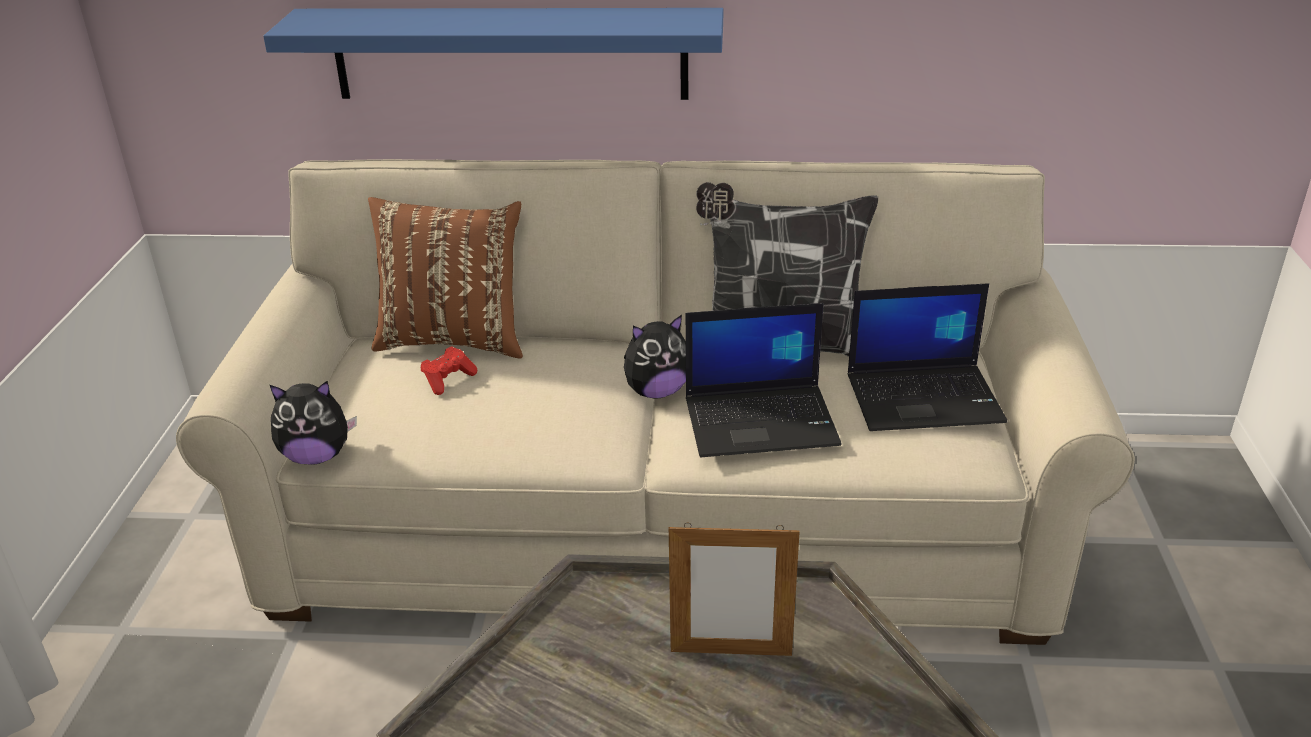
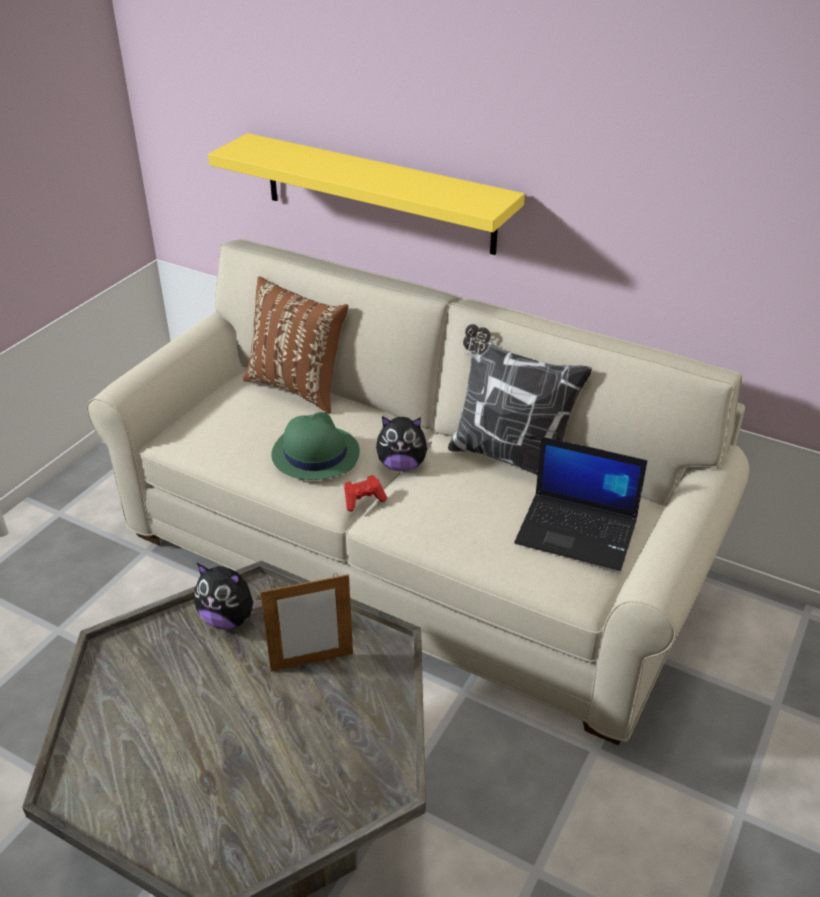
camera: 25 degrees right, 5 degrees up
(317, 456) = (167, 444): plush toy -> plush toy (229, 618)
(448, 380) = (273, 415): red game controller -> red game controller (363, 500)
(510, 54) = (378, 193): blue shelf -> yellow shelf
(541, 407) = (315, 454): none -> green hat
(731, 652) = (312, 662): picture frame -> picture frame turned 45 degrees counterclockwise
(762, 420) = (448, 510): laptop -> none

